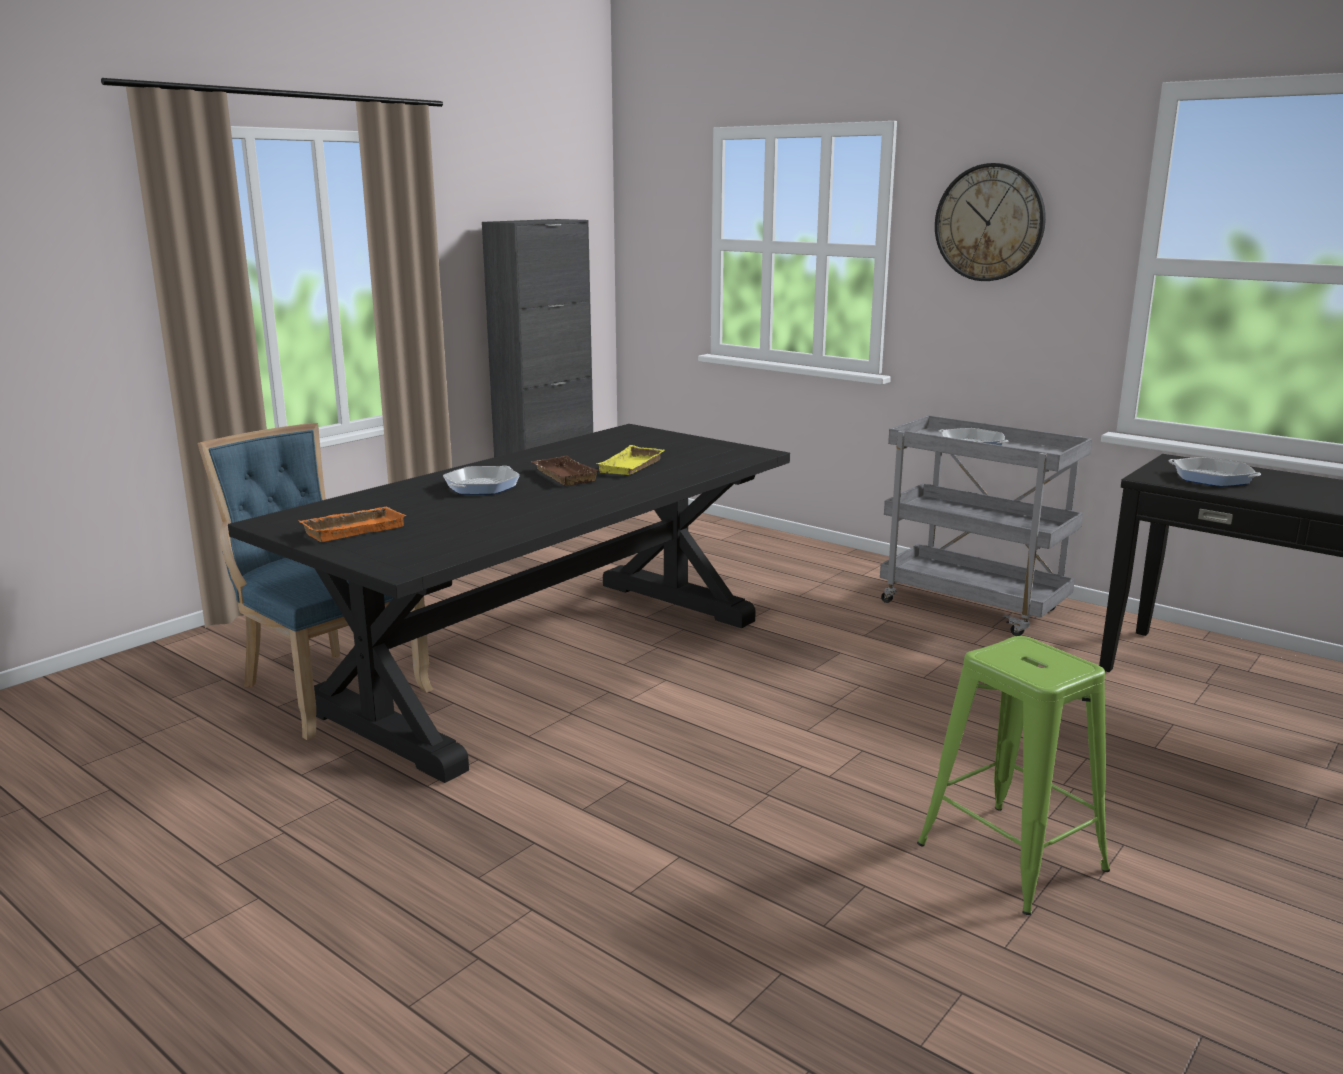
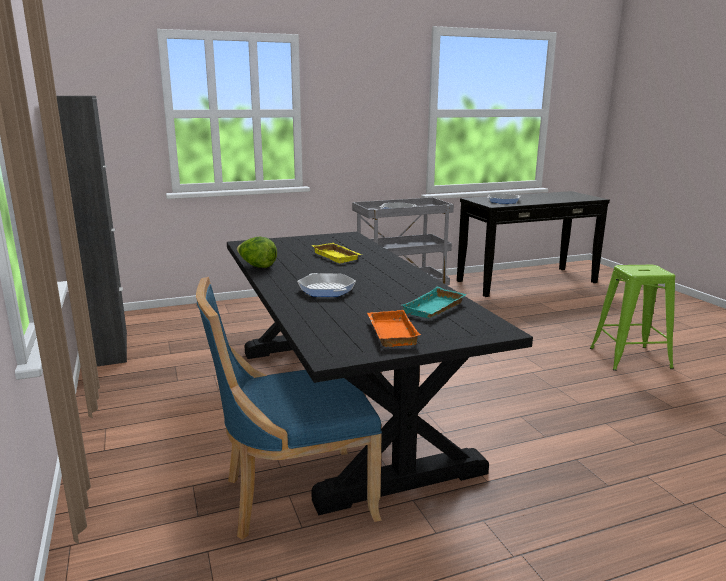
camera: 60 degrees left, 0 degrees up
(458, 533) = (435, 309): none -> turquoise tray
(538, 451) = (257, 266): none -> lettuce
(562, 476) = (333, 271): brown tray -> none
(989, 222) = (358, 94): wall clock -> none

